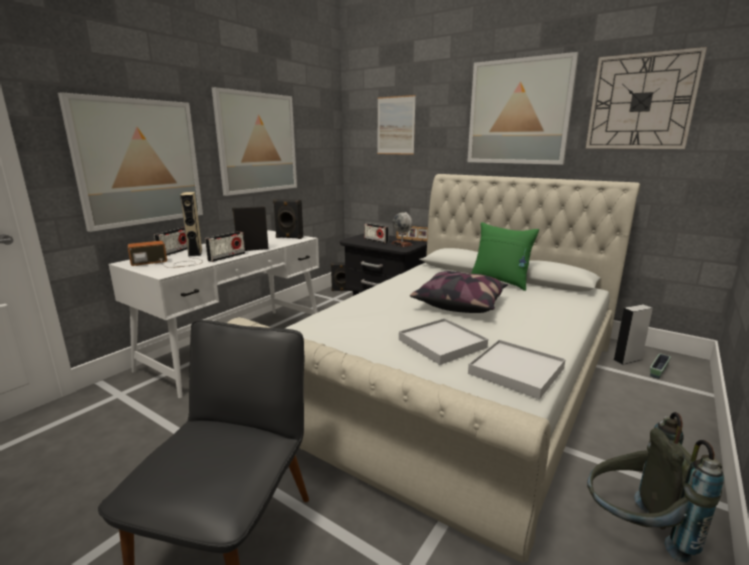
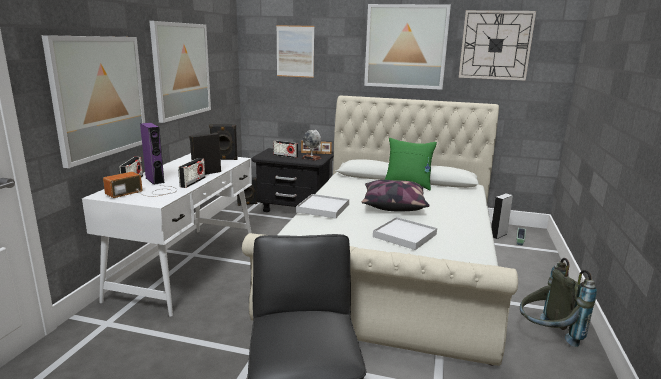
camera: 20 degrees left, 0 degrees up
(195, 252) = (155, 180): beige speaker -> purple speaker
(516, 371) = (465, 247): white tray -> white tray (323, 208)

